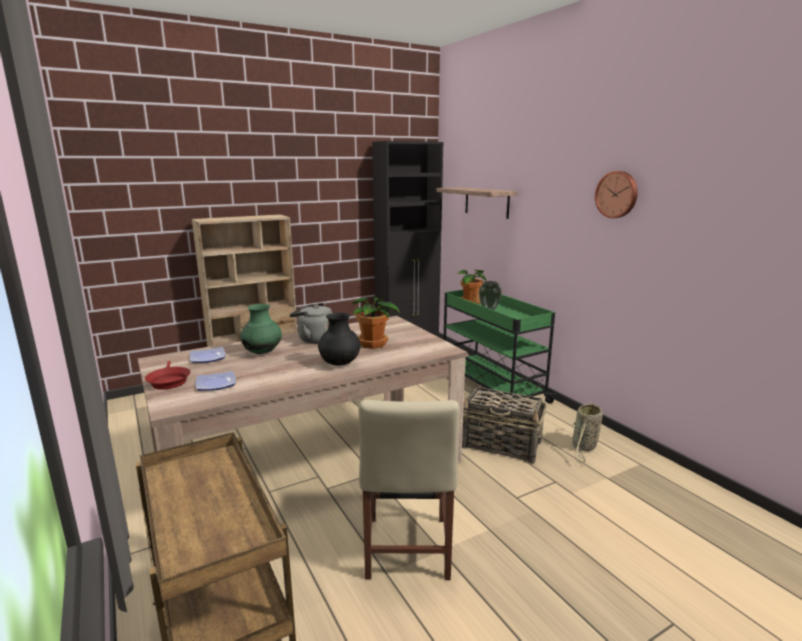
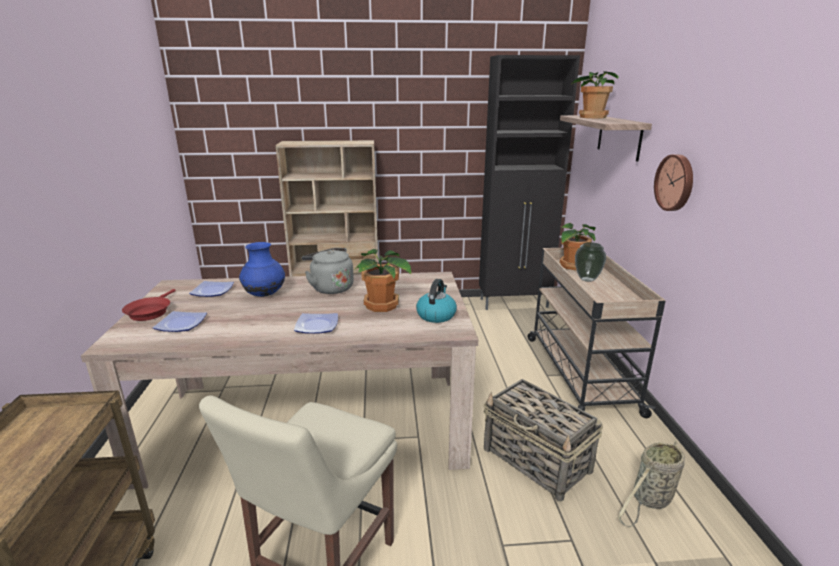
camera: 25 degrees right, 5 degrees up
(262, 352) = (265, 294): green vase -> blue vase
(340, 364) = (318, 325): black vase -> plate
(421, 343) = (436, 315): none -> kettle
(465, 188) = (591, 117): none -> potted plant
(490, 385) = (579, 373): green cart -> beige cart
(617, 194) = (776, 136): wall clock -> wall clock (675, 182)

